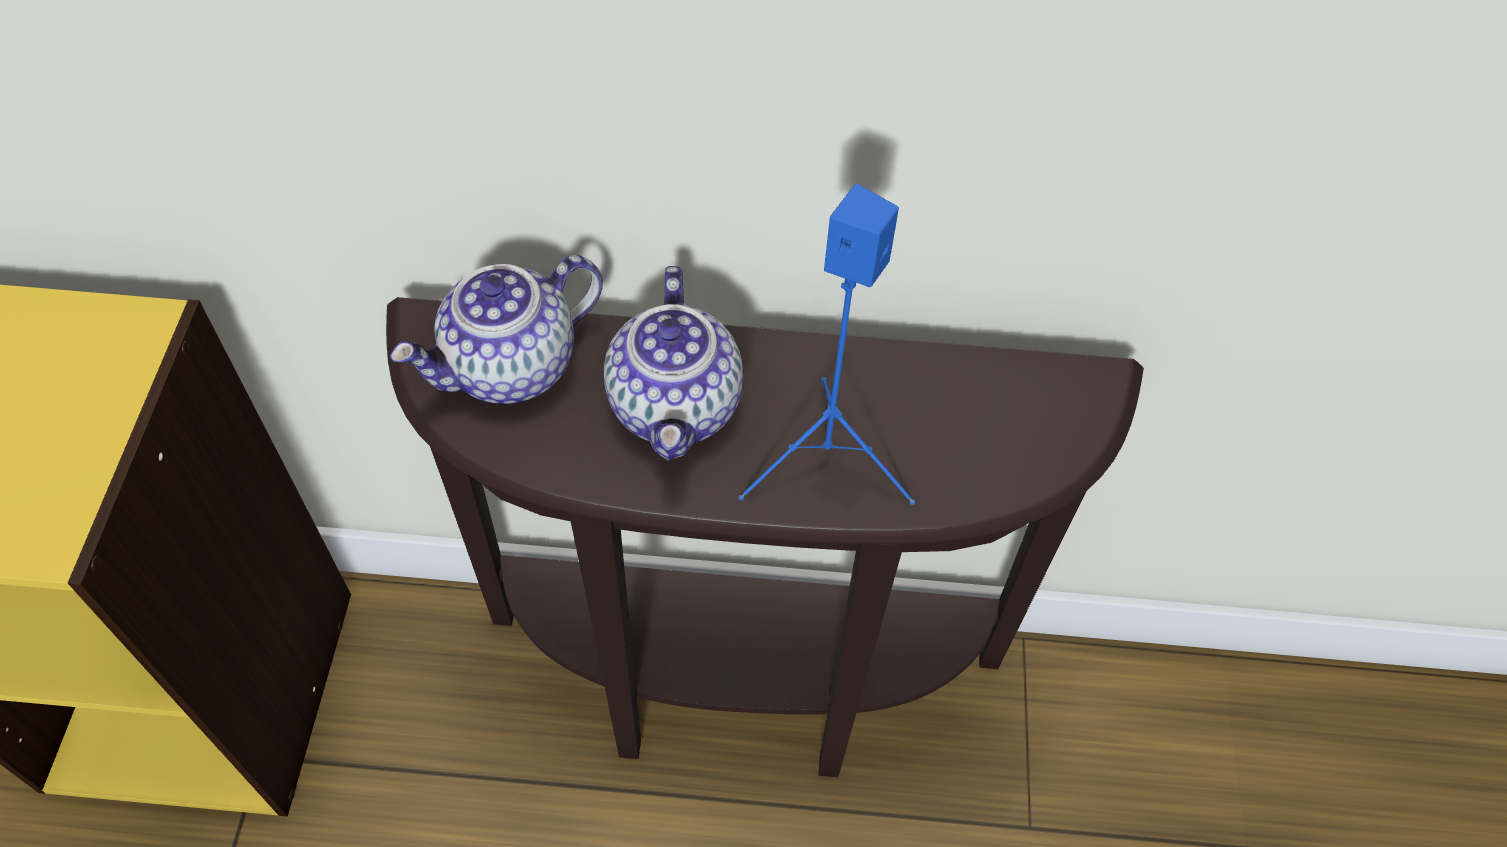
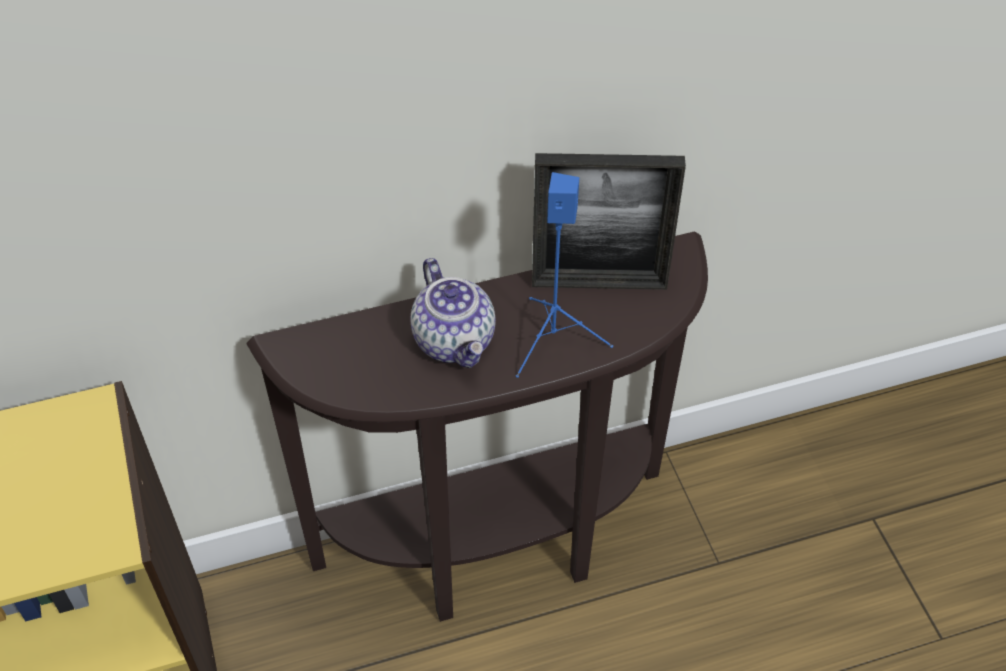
camera: 20 degrees left, 5 degrees down
(511, 368) = (346, 352): teapot -> none
(941, 391) = (599, 283): none -> picture frame

